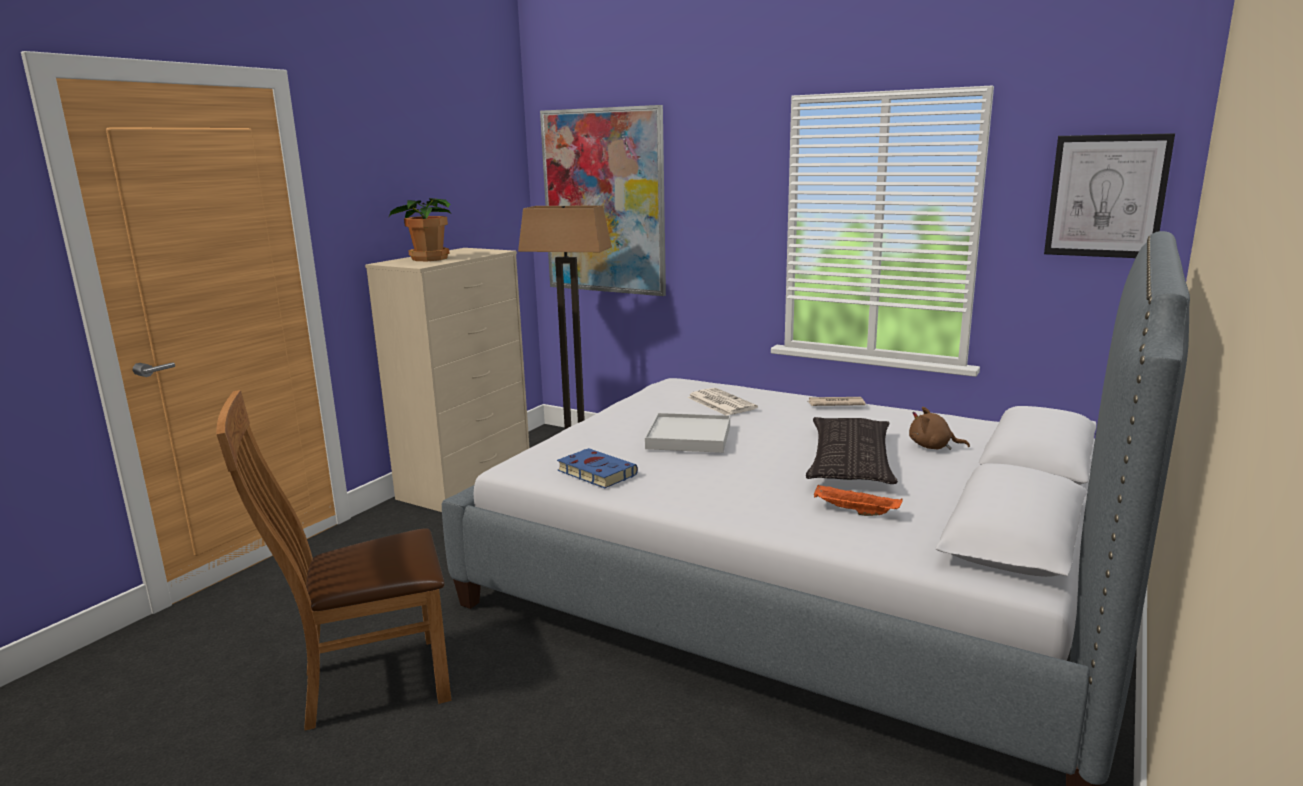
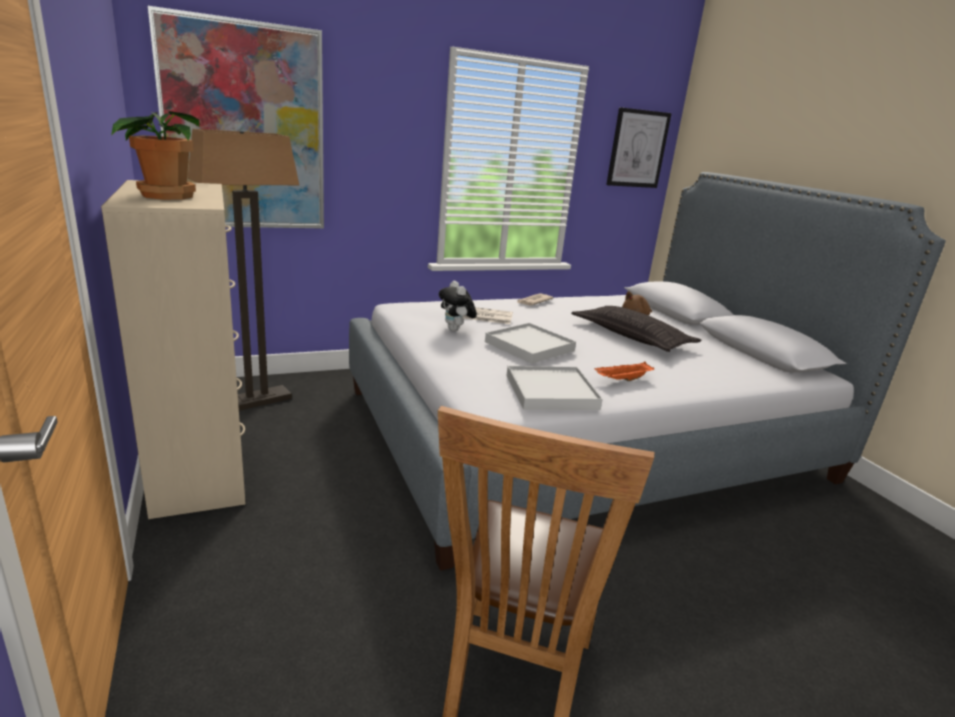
camera: 55 degrees left, 5 degrees up
(595, 472) = (551, 392): blue book -> white tray
(664, 409) = (456, 330): none -> plush toy
(854, 512) = (708, 365): orange tray -> orange tray (622, 380)

